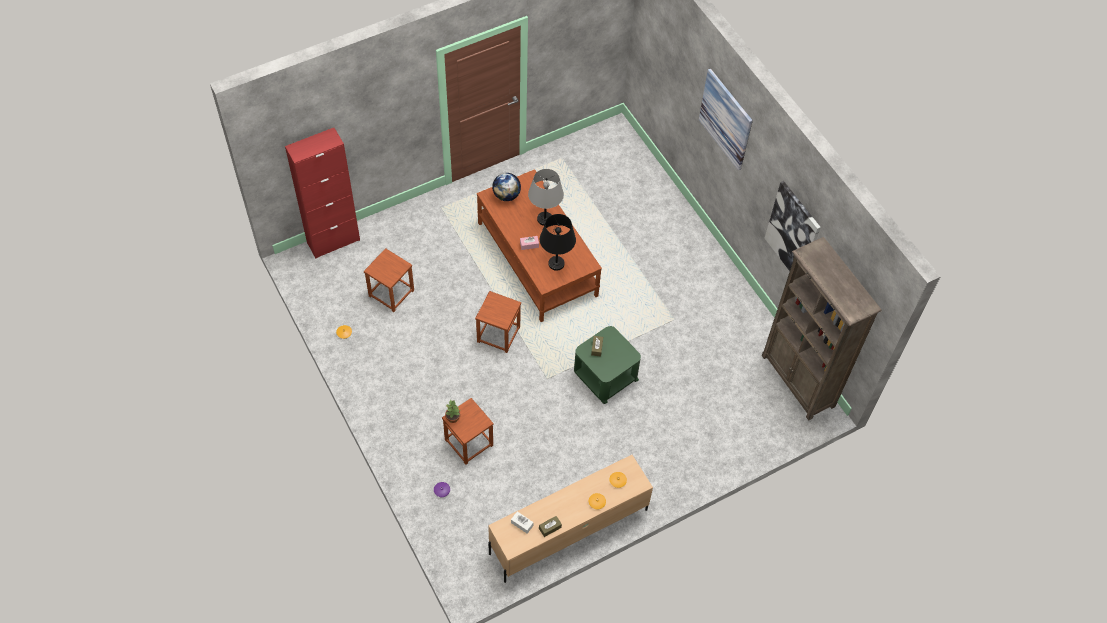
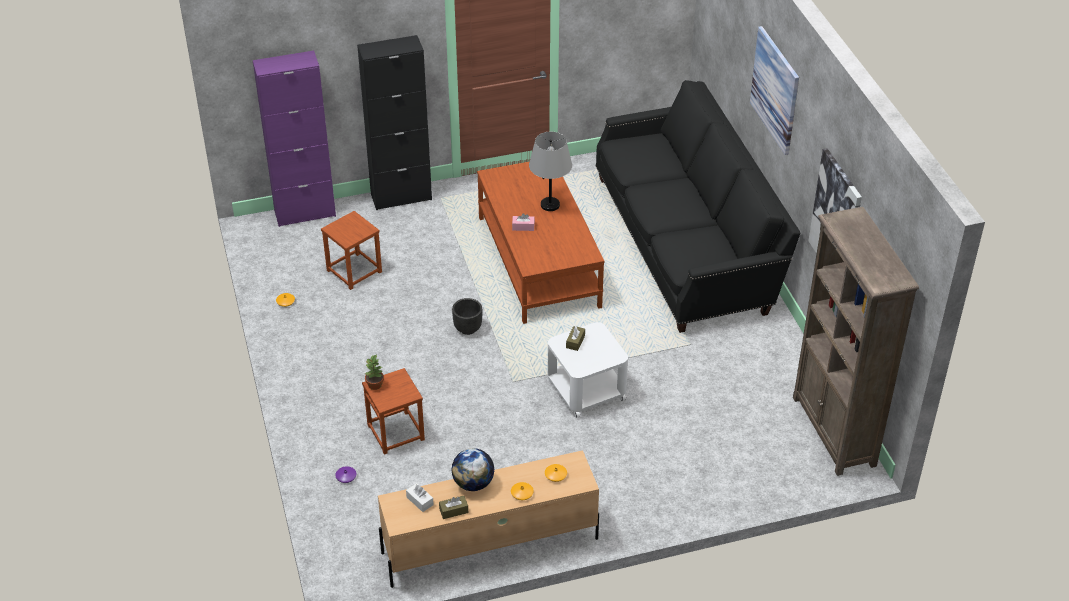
camera: 15 degrees right, 15 degrees down
(333, 241) = (305, 213): red cabinet -> purple cabinet
(408, 212) = (401, 197): none -> black cabinet
(498, 334) = (467, 328): brown stool -> black planter
(506, 195) = (511, 177): globe -> globe (473, 483)
(556, 264) = (549, 249): black table lamp -> none
(605, 375) = (586, 389): green side table -> white side table
(649, 221) = (686, 243): none -> black sofa

